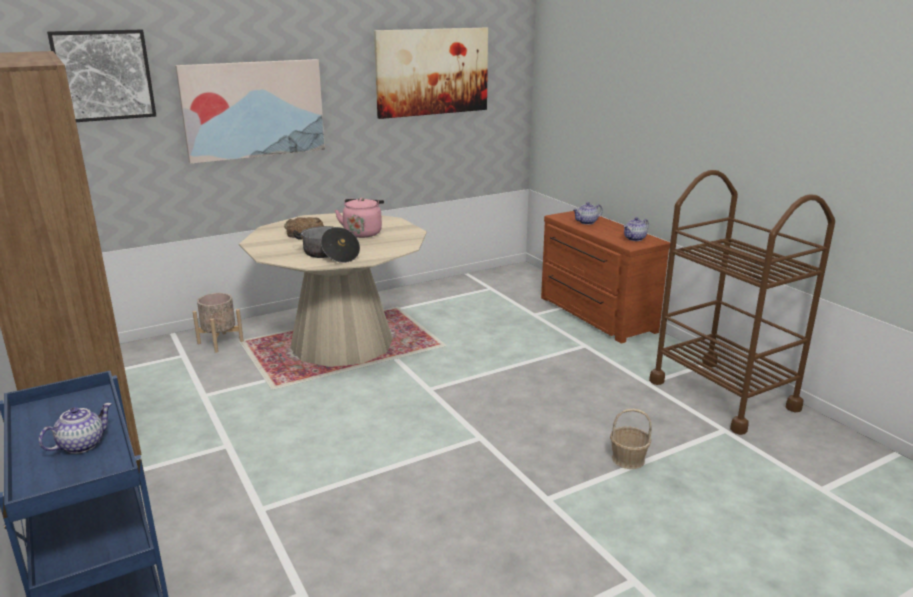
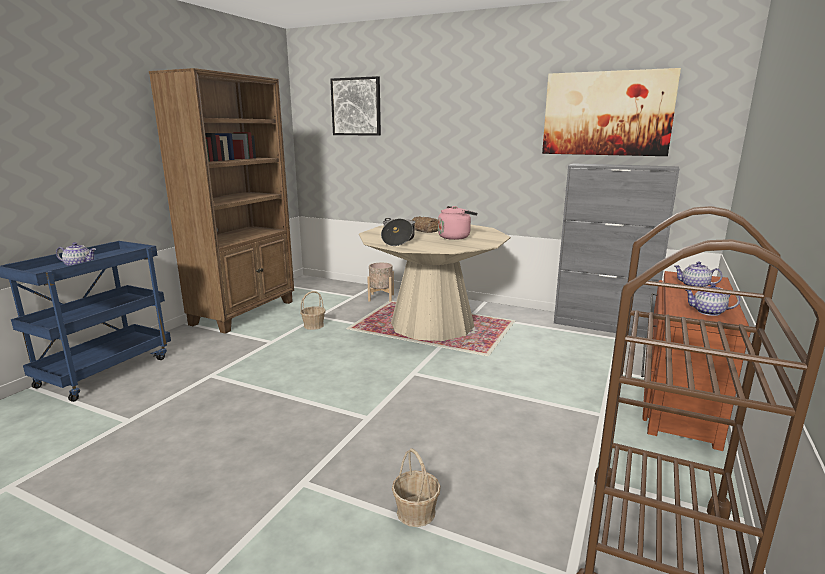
camera: 55 degrees right, 5 degrees down
(228, 405) = (314, 325): none -> basket
(253, 109) = (442, 136): picture -> none
(462, 282) = (603, 326): none -> grey cabinet

